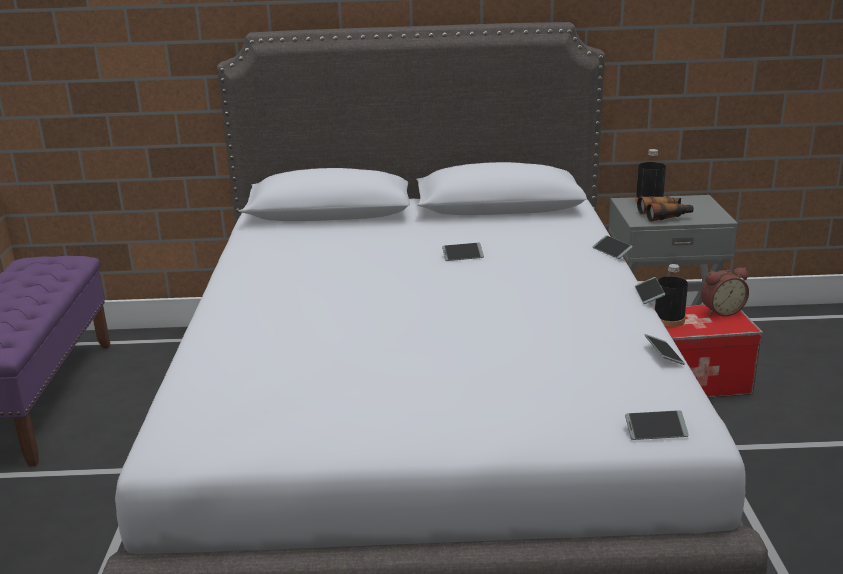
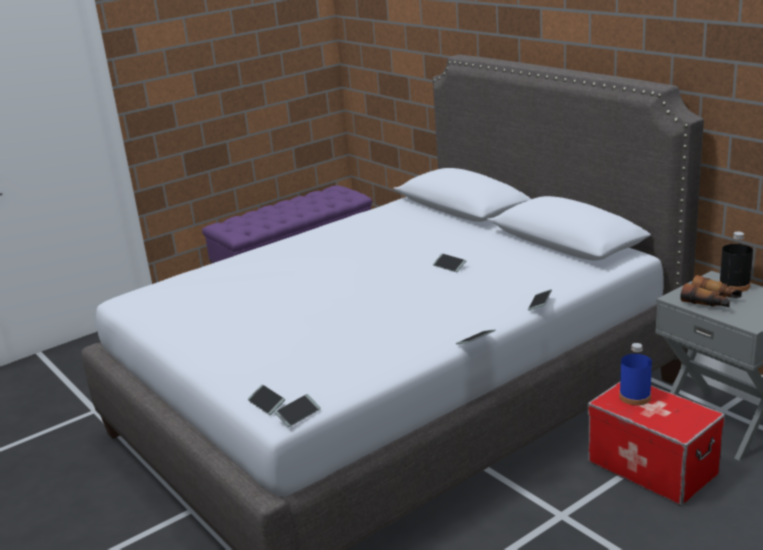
camera: 55 degrees right, 0 degrees up
(663, 354) = (379, 375): phone -> phone (298, 414)
(669, 319) = (635, 397): black bottle -> blue bottle
(720, 311) = (693, 413): alarm clock -> none

